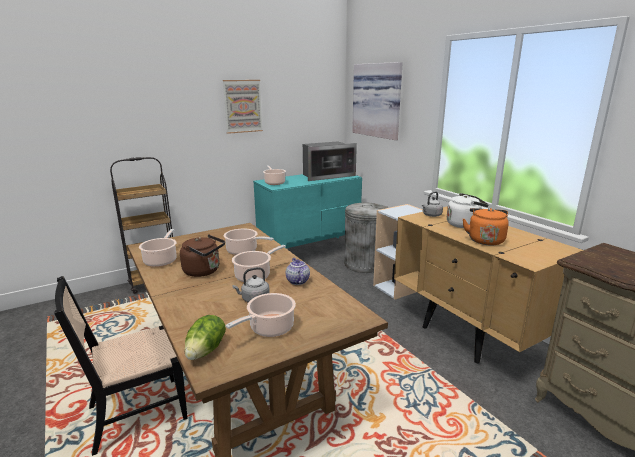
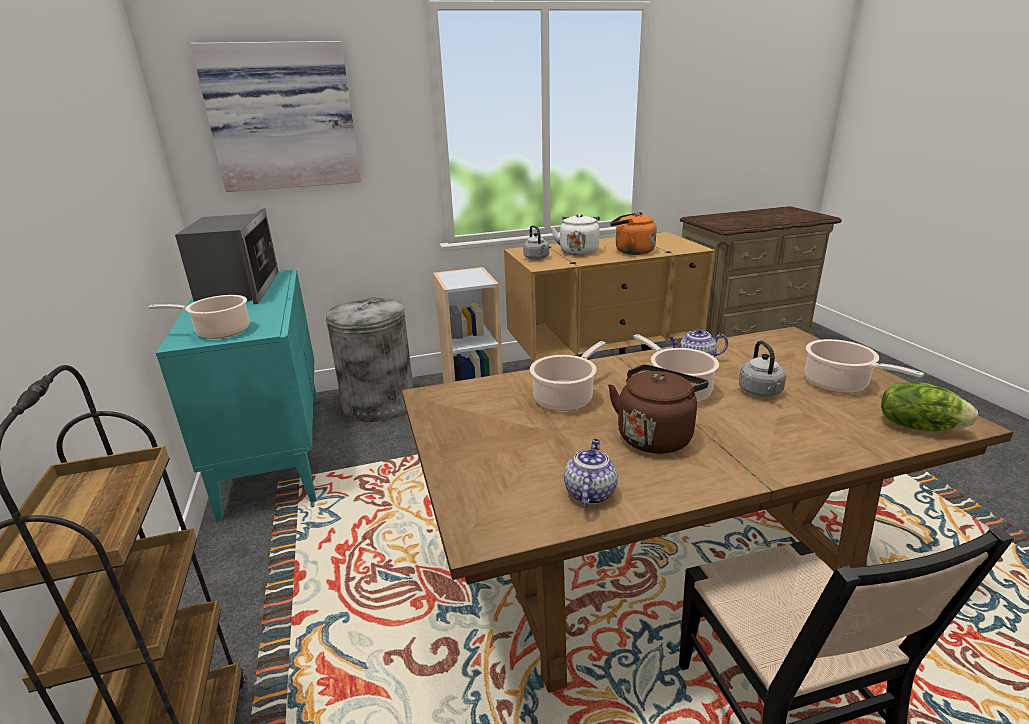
camera: 75 degrees left, 5 degrees up
(161, 260) = (589, 492): cooking pot -> teapot
(243, 106) = (71, 151): picture -> none

